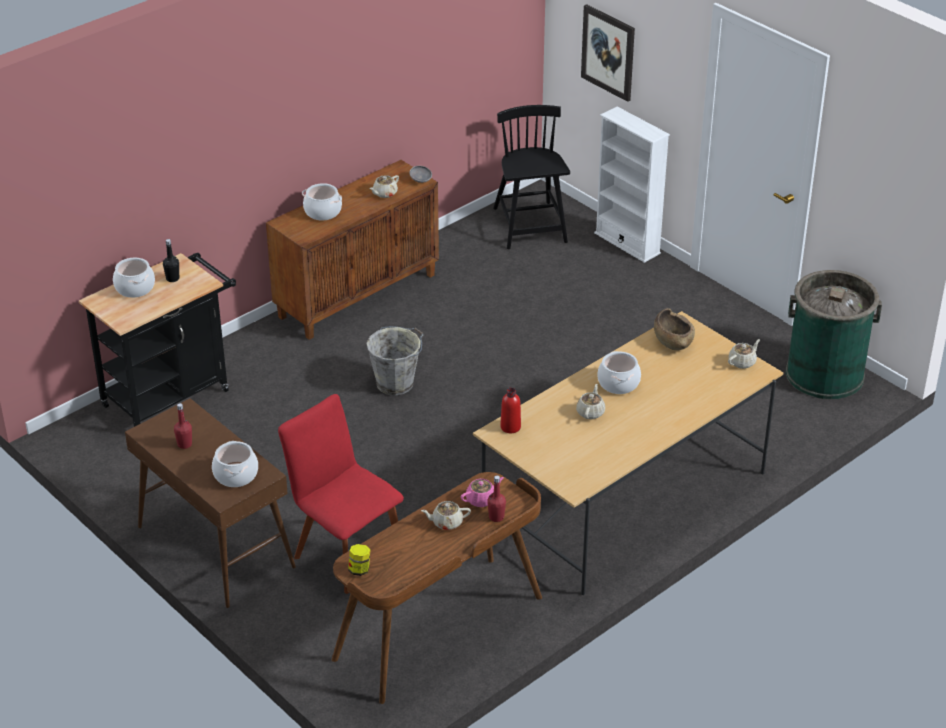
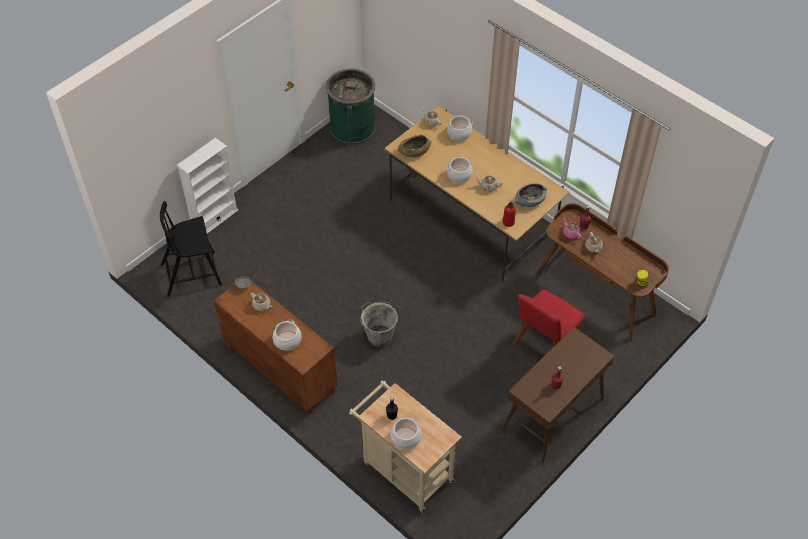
camera: 95 degrees left, 15 degrees up
(172, 394) = (404, 469): black cart -> beige cart
(235, 475) = (579, 352): cooking pot -> cooking pot (459, 133)
(556, 456) = (530, 200): none -> grey bowl
(608, 52) = (155, 146): picture -> none

